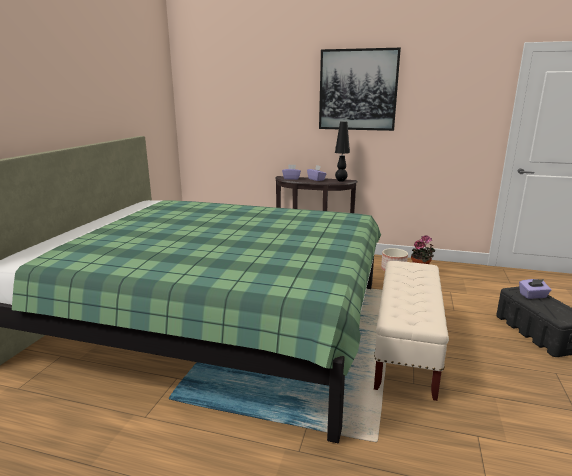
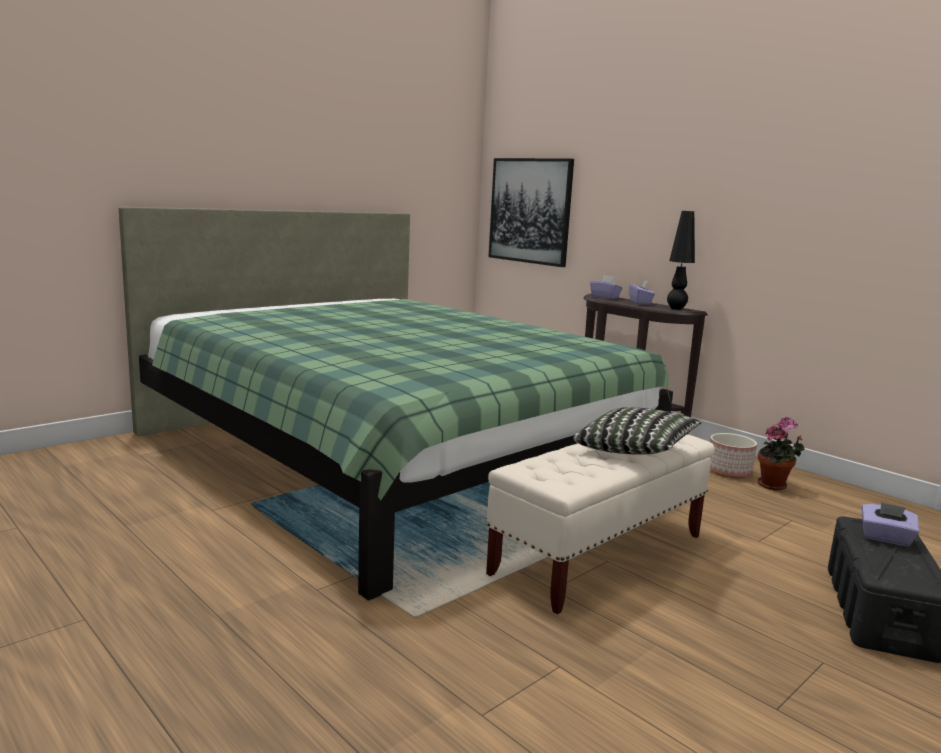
camera: 30 degrees right, 5 degrees down
(358, 90) = (722, 161): picture -> picture (530, 211)
(421, 284) = (635, 451): none -> pillow

